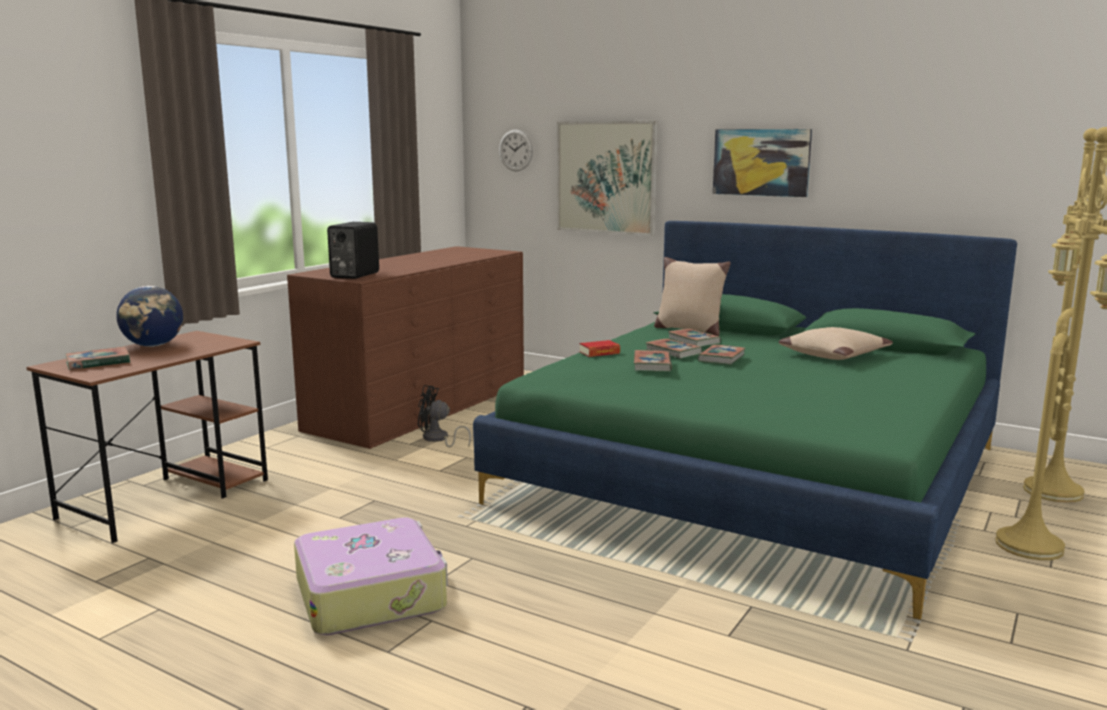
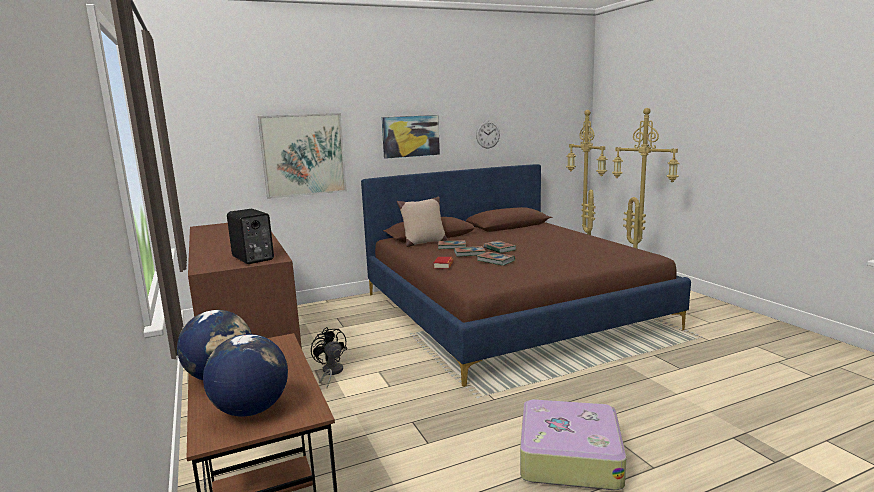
camera: 55 degrees left, 0 degrees up
(98, 363) = (250, 410): book -> globe
(438, 439) = (330, 373): black fan -> black fan turned 105 degrees clockwise
(515, 150) = (216, 140): wall clock -> wall clock (488, 134)
(755, 474) = (509, 310): green bed -> brown bed
(833, 354) = (515, 235): beige pillow -> none

